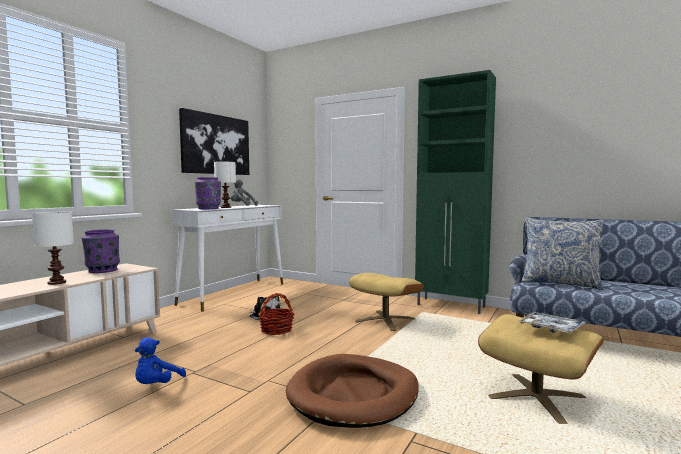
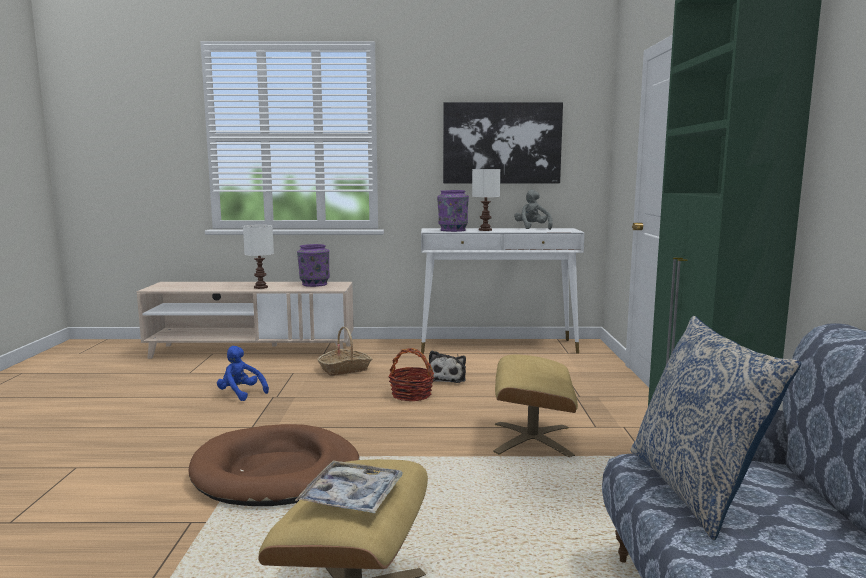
camera: 60 degrees right, 5 degrees up
(156, 385) = (241, 394): blue plush toy -> blue plush toy turned 45 degrees clockwise
(183, 337) = (345, 369): none -> basket

